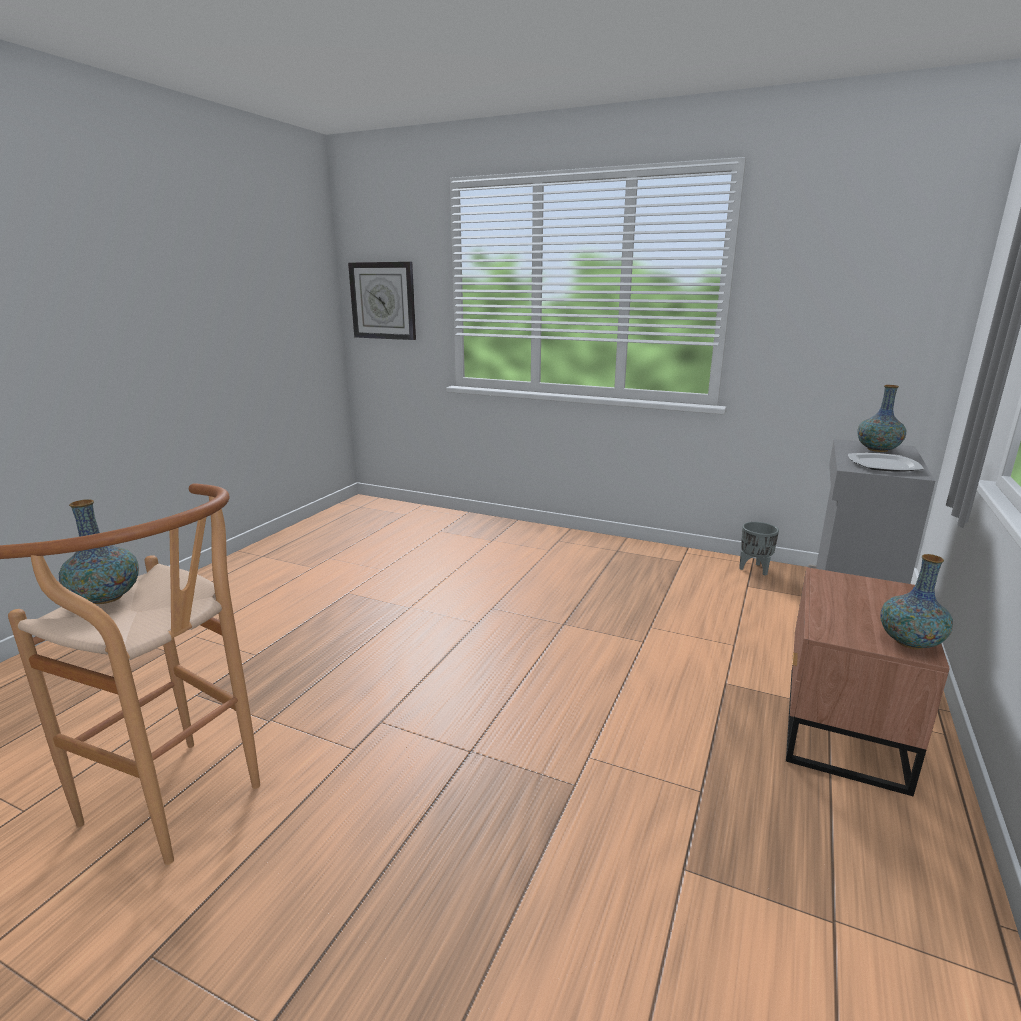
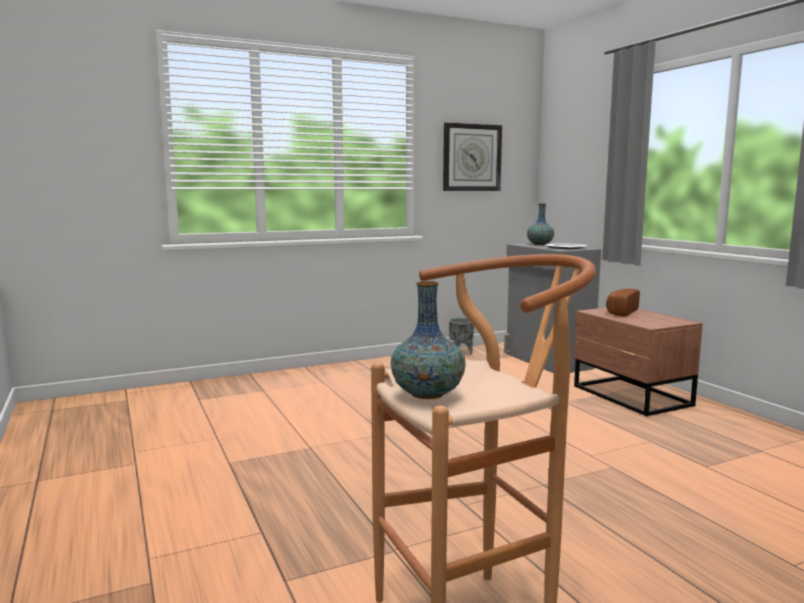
camera: 50 degrees left, 10 degrees down
(383, 301) = (61, 153): wall clock -> wall clock (471, 157)
(866, 593) = (620, 312): none -> bread
(909, 642) = (675, 320): vase -> none

